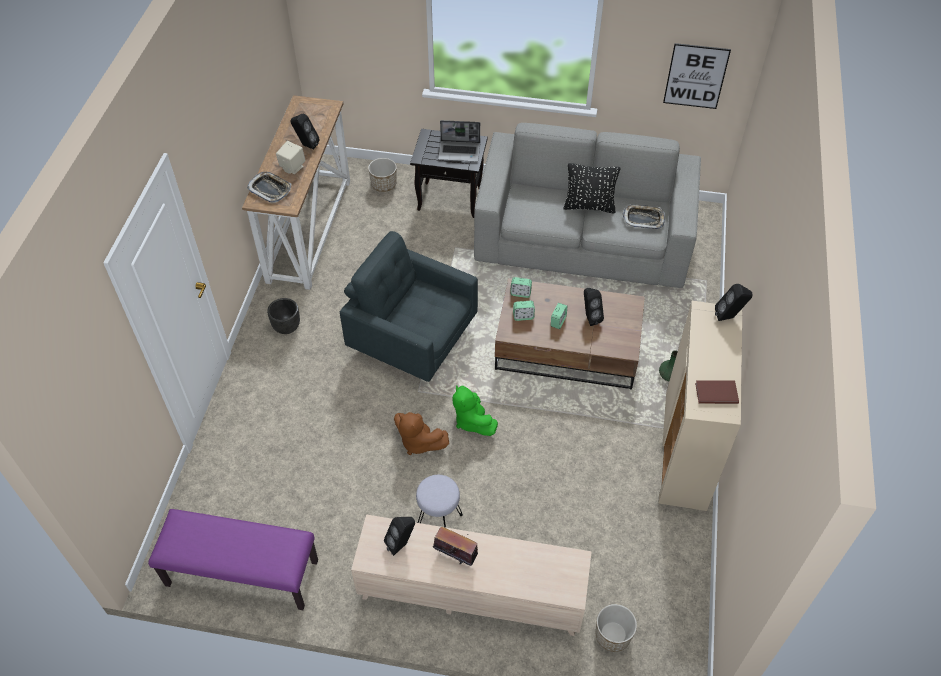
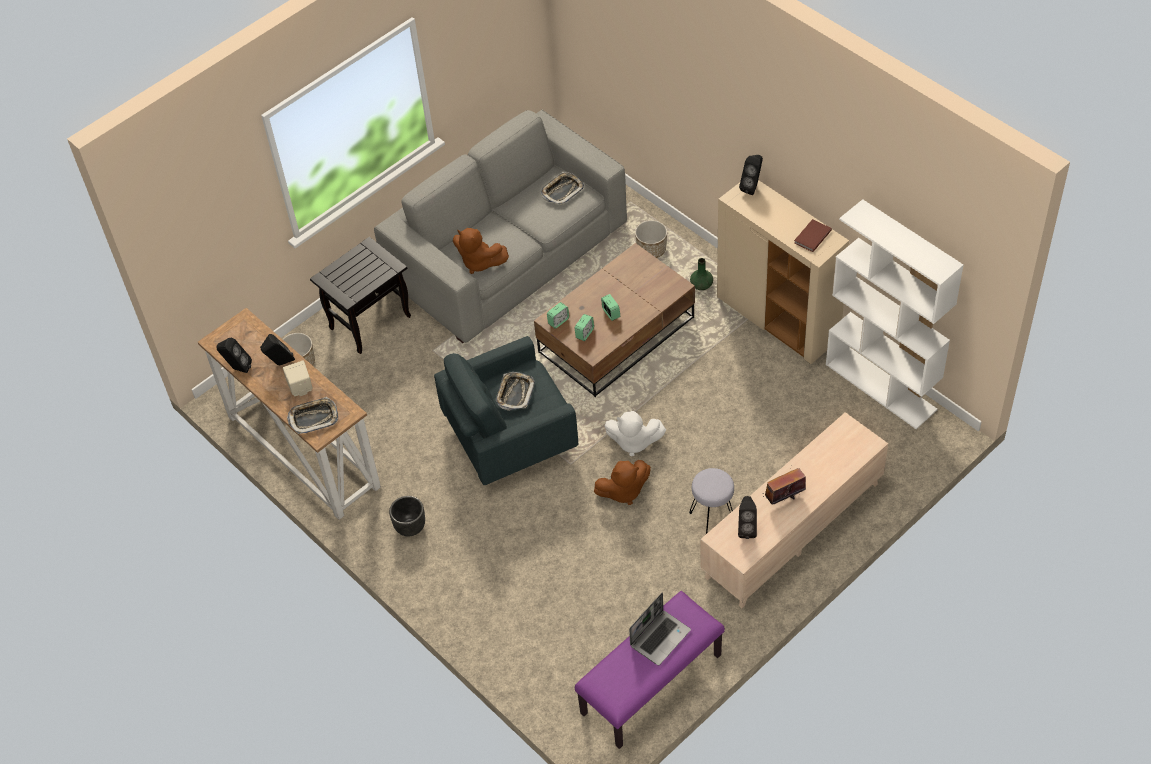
camera: 50 degrees left, 0 degrees up
(423, 305) = (515, 393): none -> tray
(460, 152) = (369, 266): laptop -> laptop (660, 637)
(472, 421) = (633, 442): green plush toy -> white plush toy
(527, 211) = (479, 262): none -> brown plush toy
(589, 206) = (513, 217): black pillow -> none
(590, 317) = (625, 290): black speaker -> black speaker (237, 368)
(612, 636) = (895, 460): planter -> planter (651, 250)
(685, 576) = (881, 387): none -> white bookcase
(696, 76) = (505, 47): picture -> none

